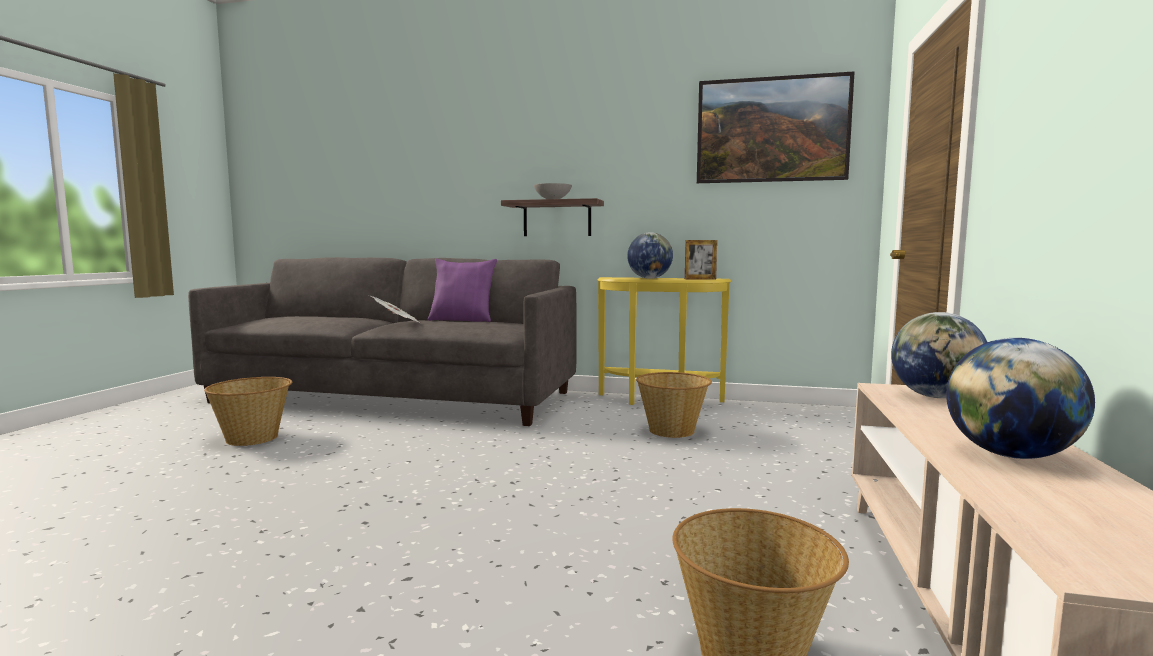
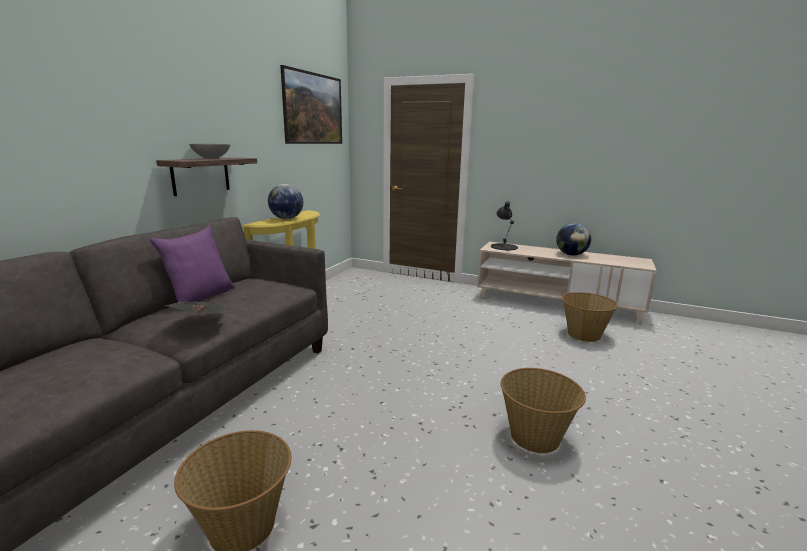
camera: 80 degrees left, 10 degrees up
(672, 431) = (363, 311): basket -> basket (535, 436)
(700, 279) = (311, 213): picture frame -> none
(936, 397) = (504, 247): globe -> black table lamp

